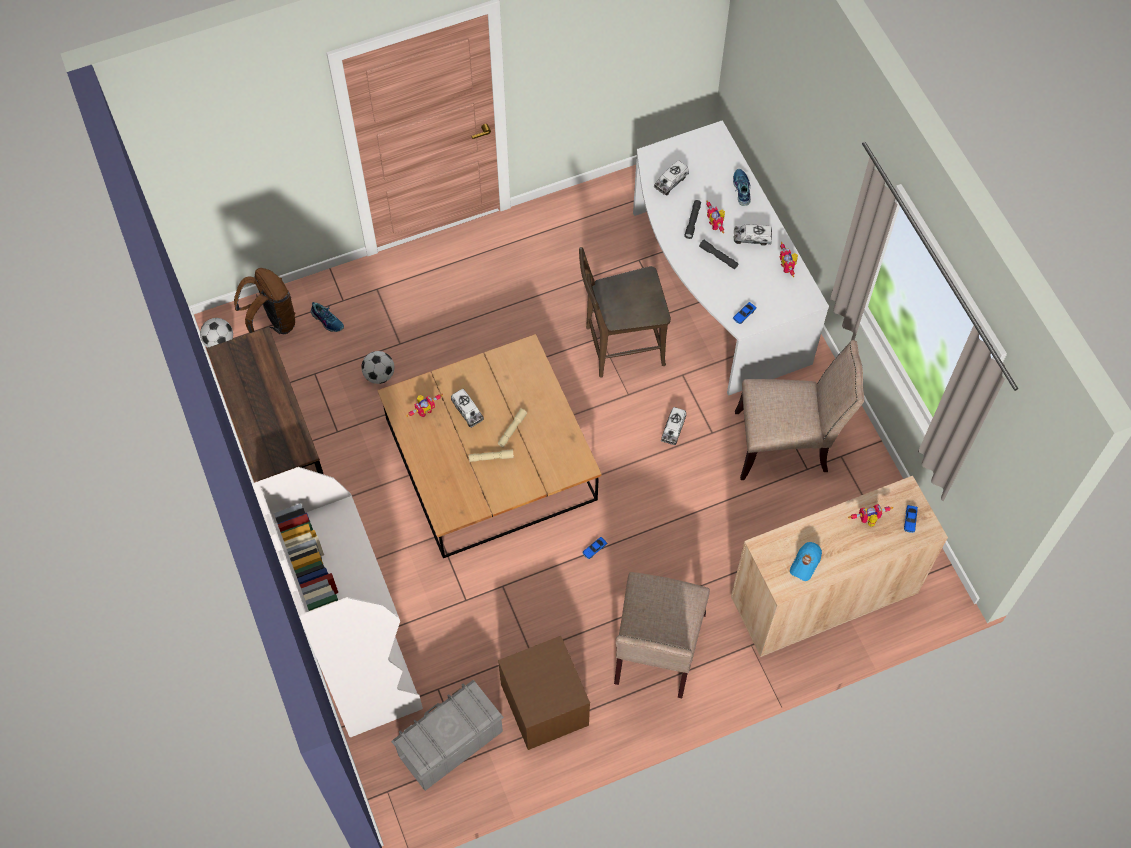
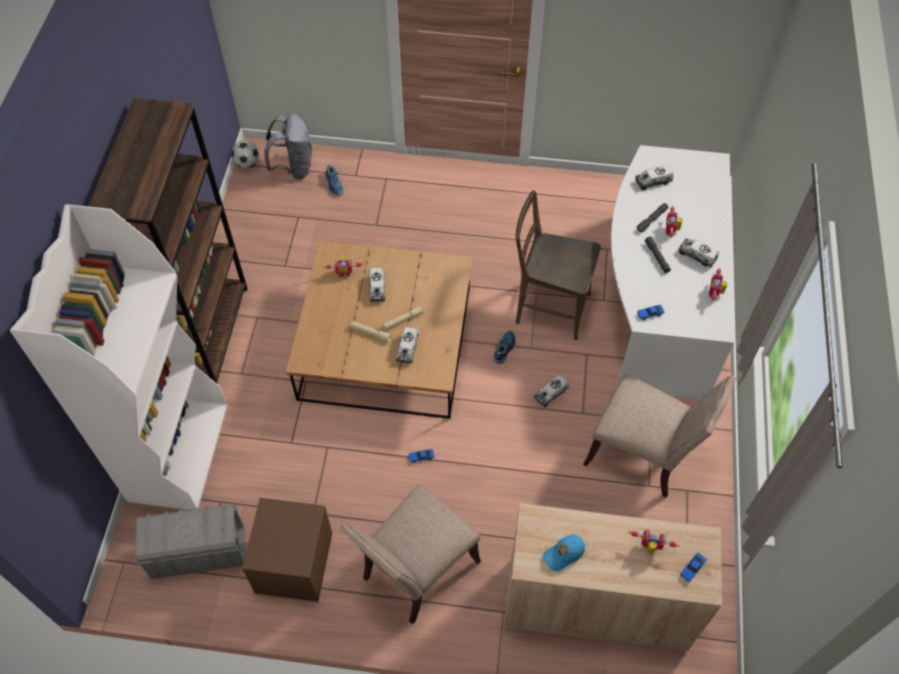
camera: 30 degrees right, 5 degrees down
(272, 322) = (294, 167): brown backpack -> grey backpack
(379, 375) = (344, 240): football -> none
(535, 455) = (407, 349): none -> toy truck
(741, 189) = (712, 213): shoe -> shoe (503, 349)

